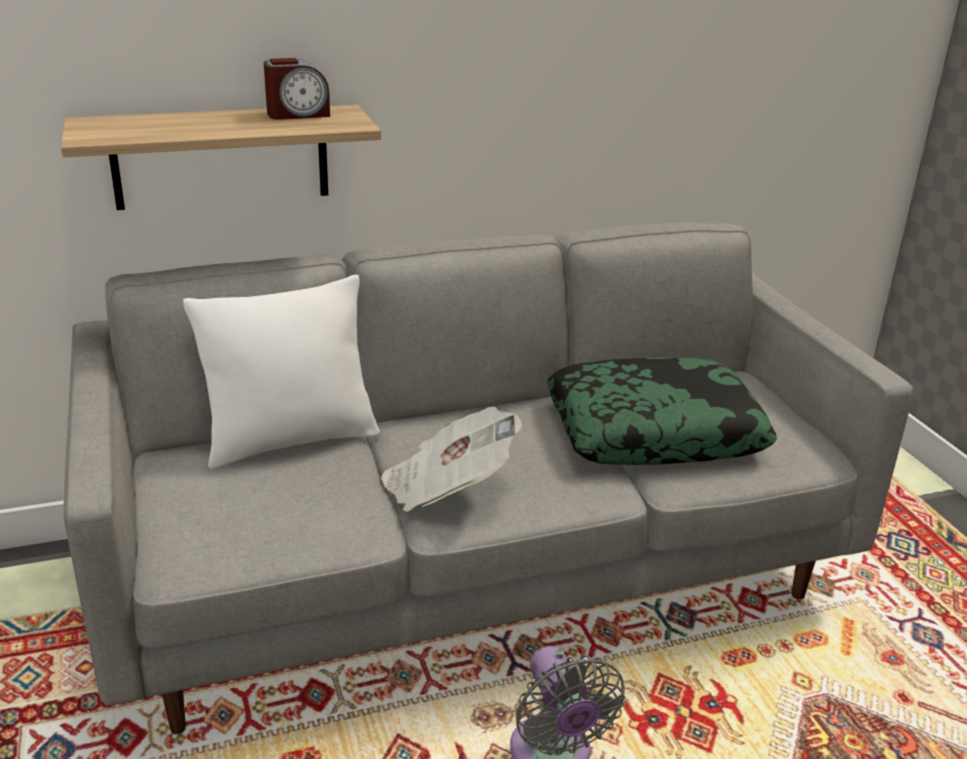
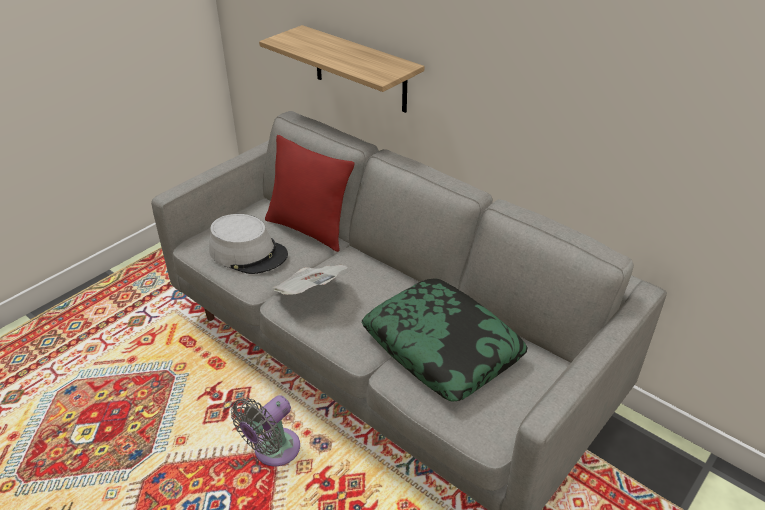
camera: 60 degrees right, 10 degrees up
(279, 512) = (248, 253): none -> grey hat
(291, 440) = (309, 229): white pillow -> red pillow
(298, 114) = (379, 60): alarm clock -> none

